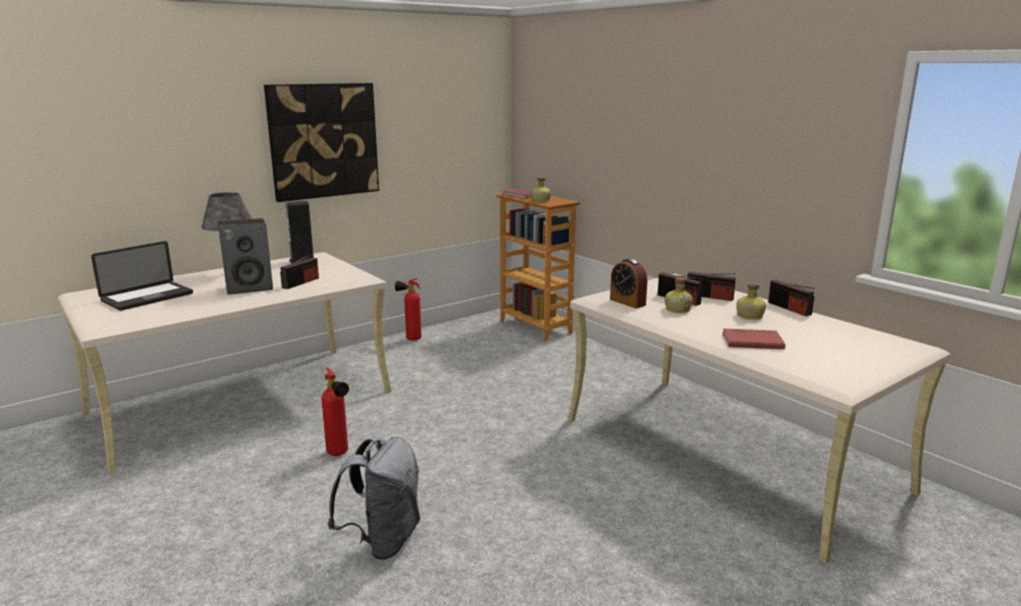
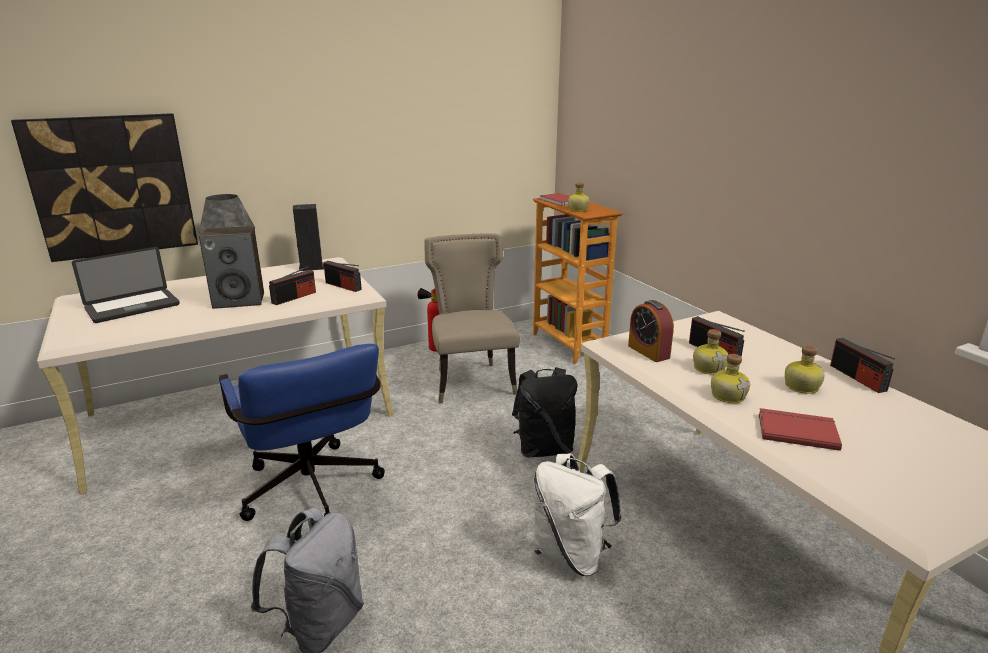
camera: 10 degrees right, 5 degrees up
(323, 141) = (340, 137): picture -> picture (112, 186)
(339, 455) = (313, 494): fire extinguisher -> blue office chair
(455, 361) = (471, 381): none -> beige chair
(536, 405) = (544, 449): none -> black backpack
(581, 475) = (571, 555): none -> white backpack
(697, 324) = (728, 395): none -> bottle
(709, 296) = (754, 350): radio -> radio (343, 286)

